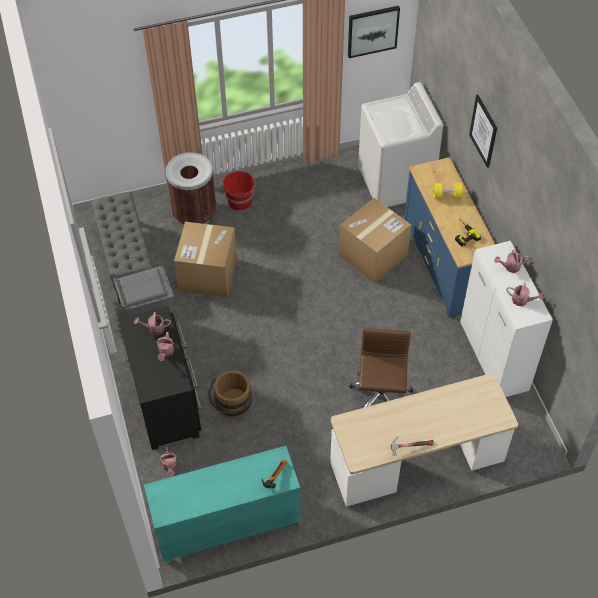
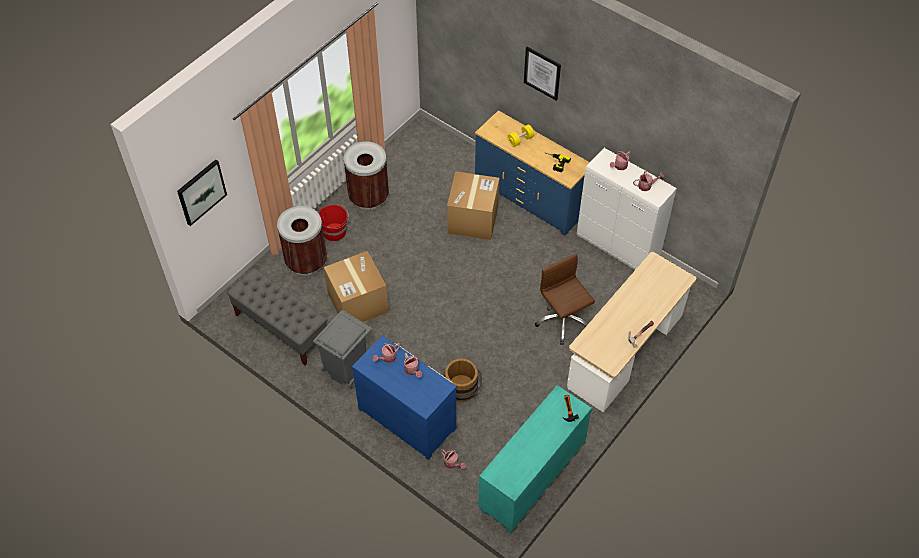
camera: 35 degrees left, 0 degrees up
(167, 400) = (408, 416): black dresser -> blue dresser
(295, 186) = (369, 197): none -> brown trash can
(372, 31) = (390, 36): picture -> picture (201, 192)
(395, 182) = (444, 155): white washing machine -> none

